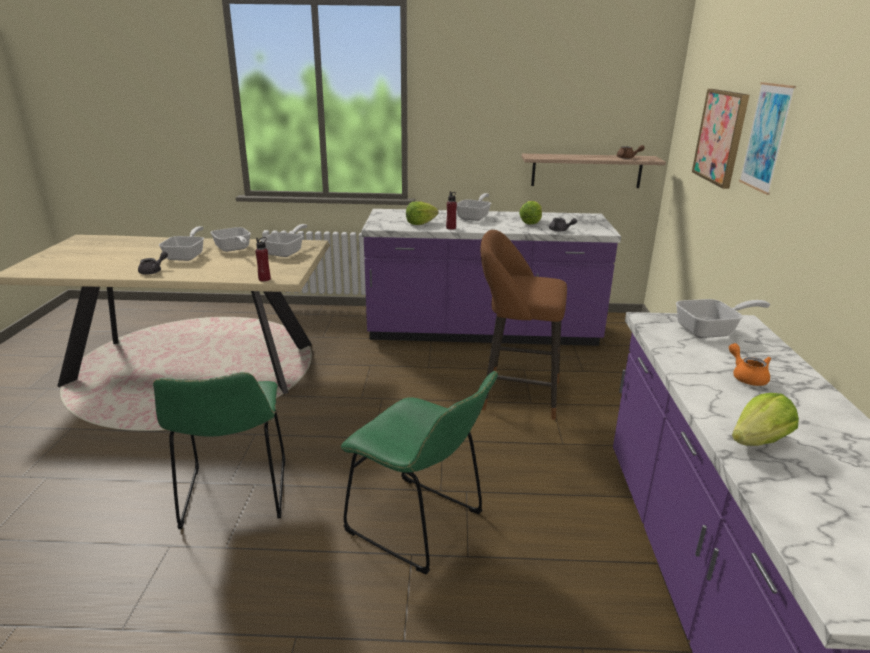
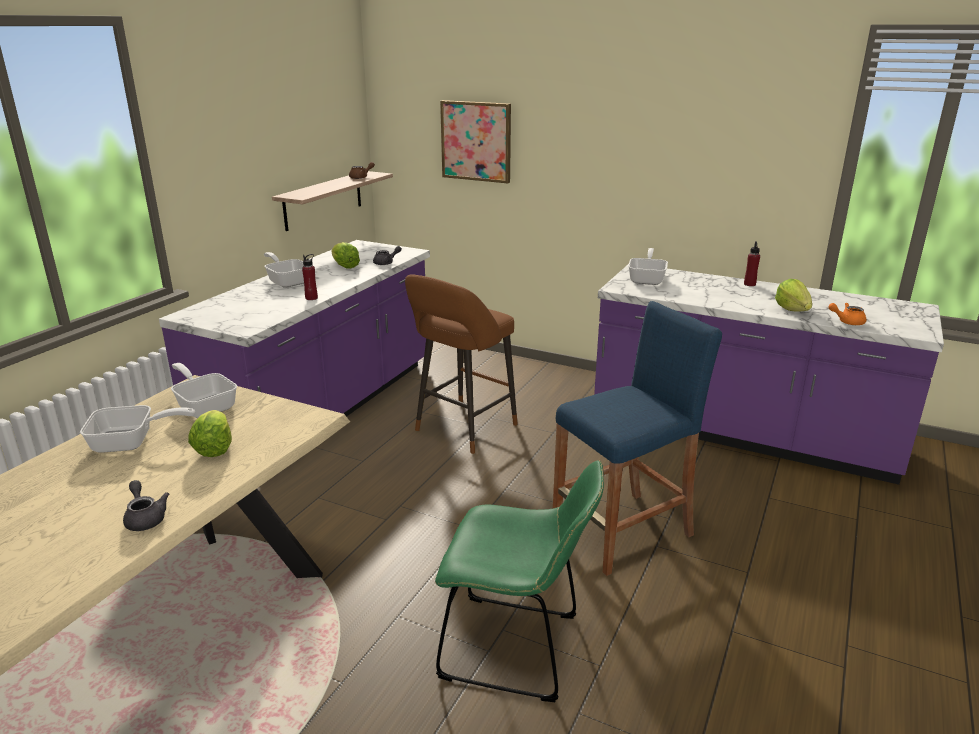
camera: 65 degrees left, 0 degrees up
(187, 255) = (102, 483): frying pan -> none
(264, 279) = (300, 432): red bottle -> red bottle (749, 284)
(420, 223) = (270, 307): lettuce -> lettuce (214, 448)
(420, 525) = (622, 532): green chair -> blue stool
(747, 376) = (717, 290): orange teapot -> orange teapot (847, 322)
(766, 137) = (551, 135): picture -> none

